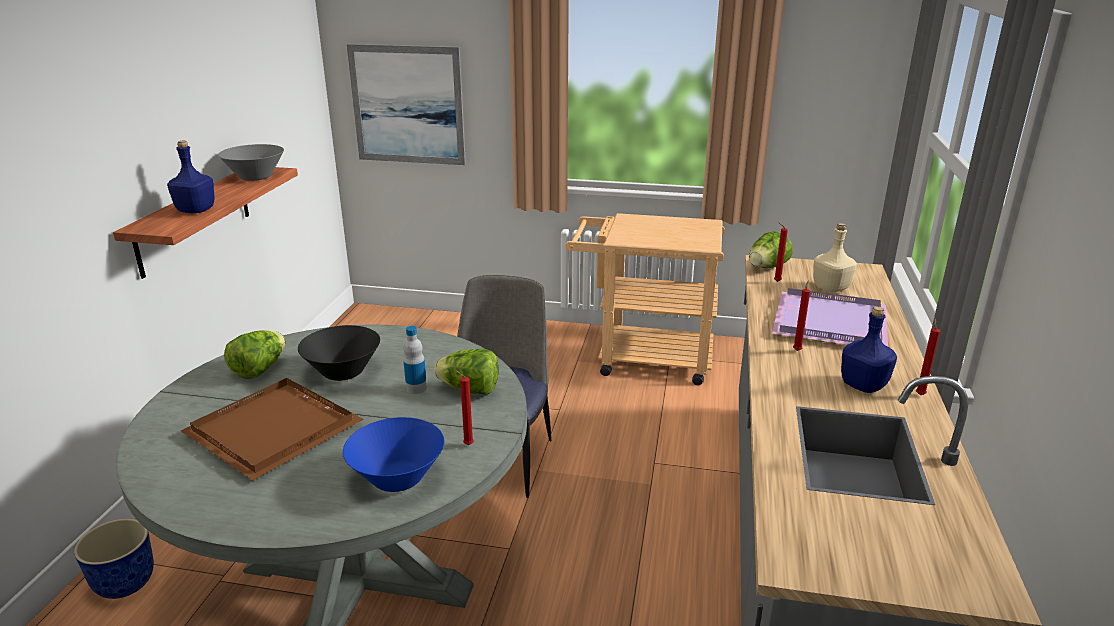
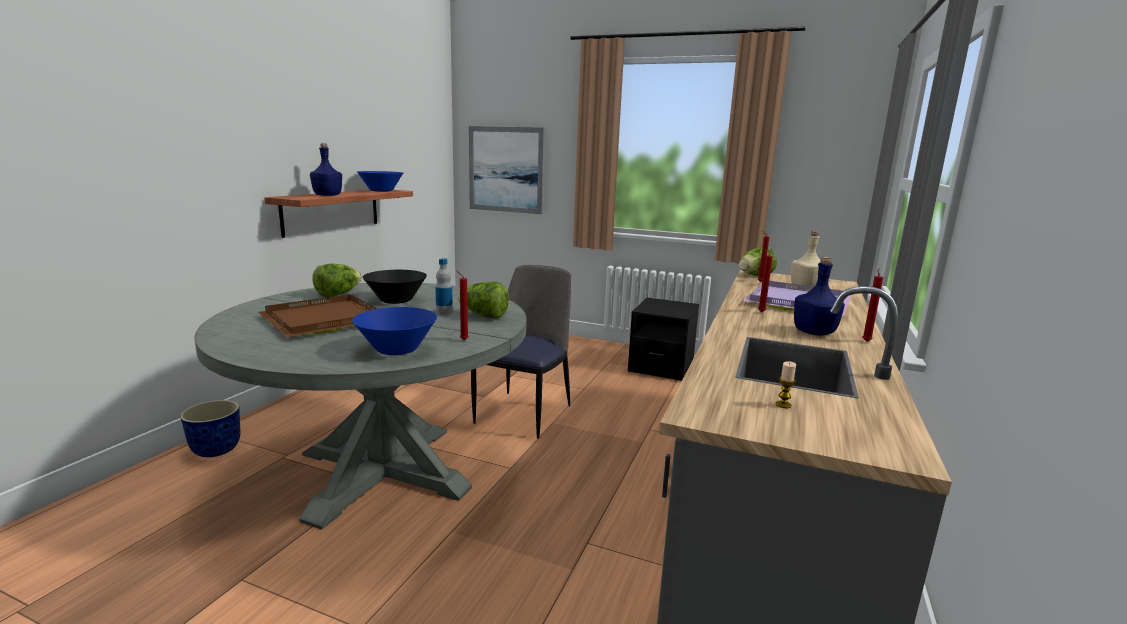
camera: 10 degrees right, 10 degrees down
(255, 177) = (381, 191): grey bowl -> blue bowl
(643, 358) = (661, 367): beige cart -> black nightstand
(867, 531) = (783, 405): none -> candle

